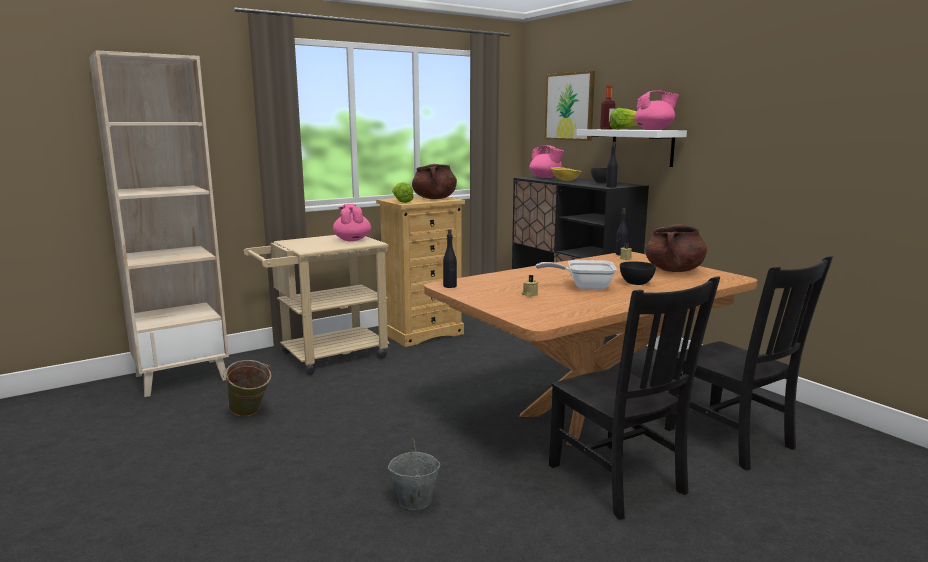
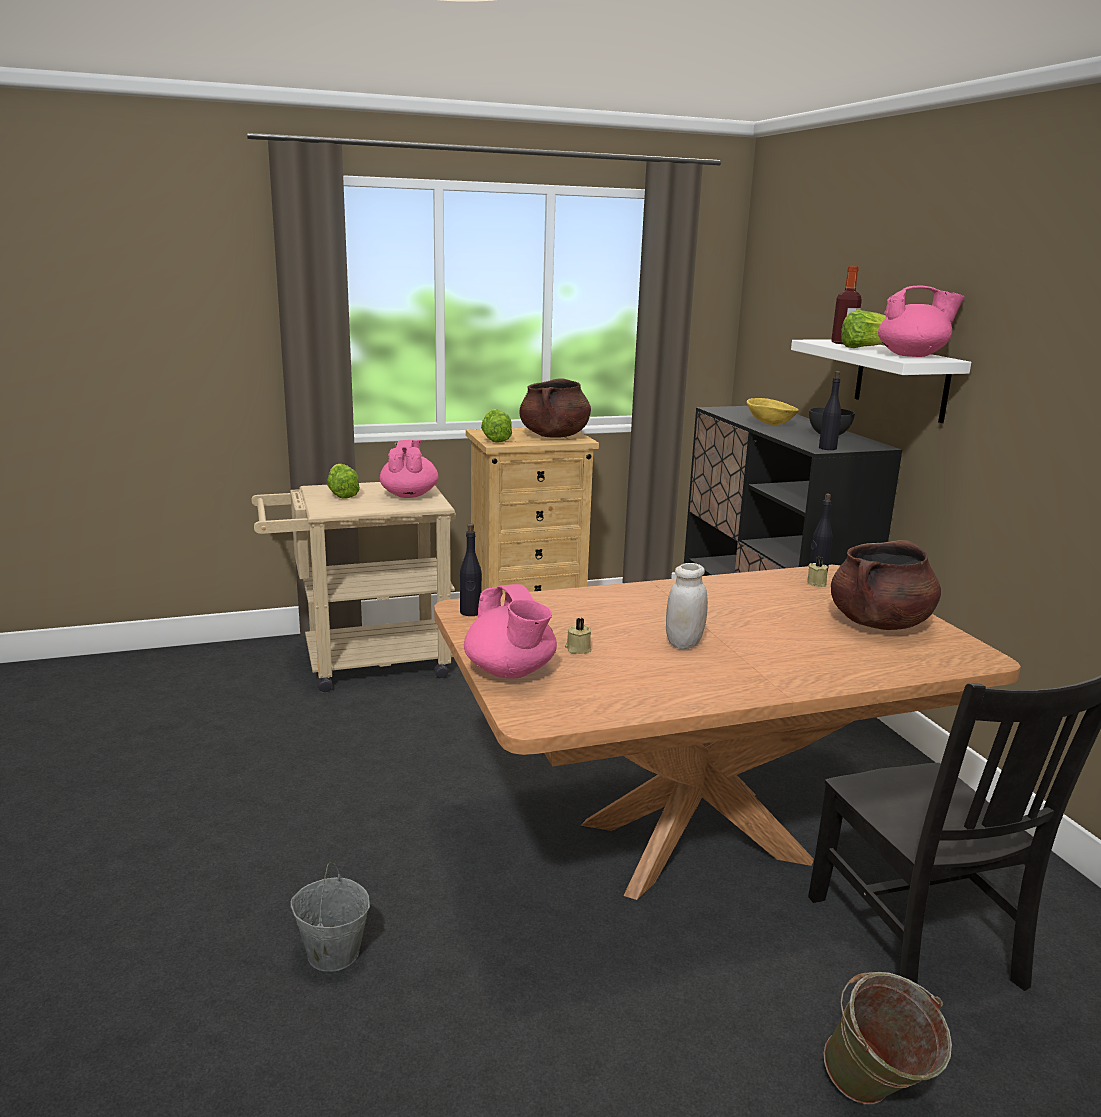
camera: 15 degrees right, 5 degrees up
(182, 377) = (158, 669): beige bookcase -> none
(249, 414) = (204, 750): green bucket -> green bucket (875, 1098)
(308, 242) = (342, 494): none -> lettuce
(546, 177) = (749, 411): pink teapot -> pink teapot (510, 672)
(570, 106) = (805, 292): picture -> none
(584, 287) = (684, 643): frying pan -> white jar
(619, 481) = (667, 988): black chair -> none
(636, 283) = (782, 646): black bowl -> none

